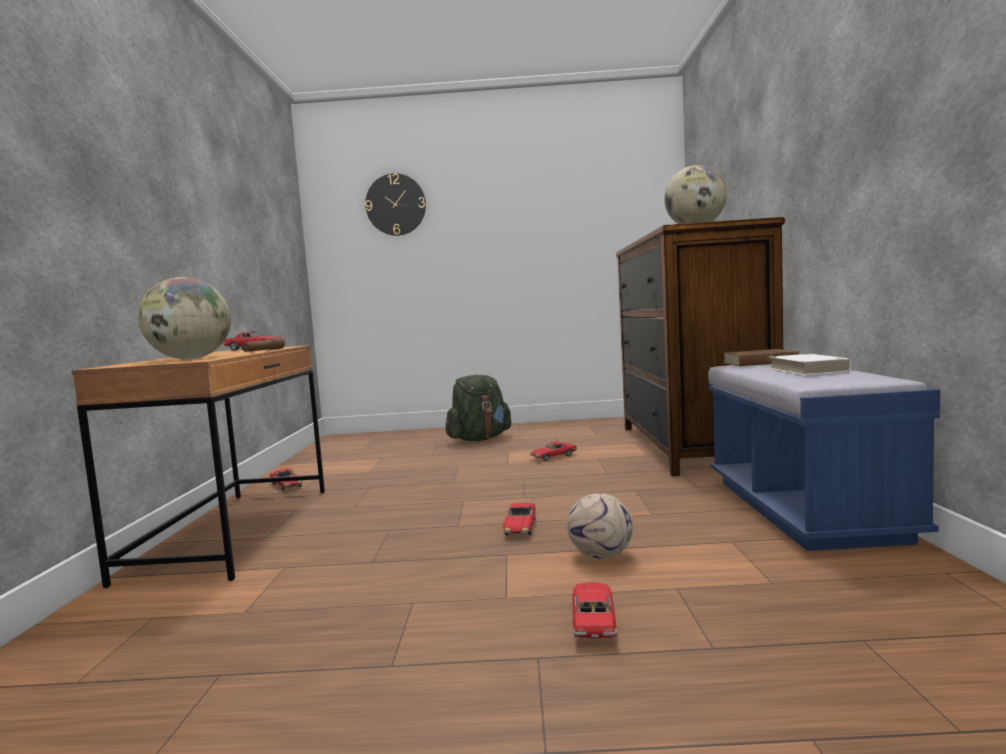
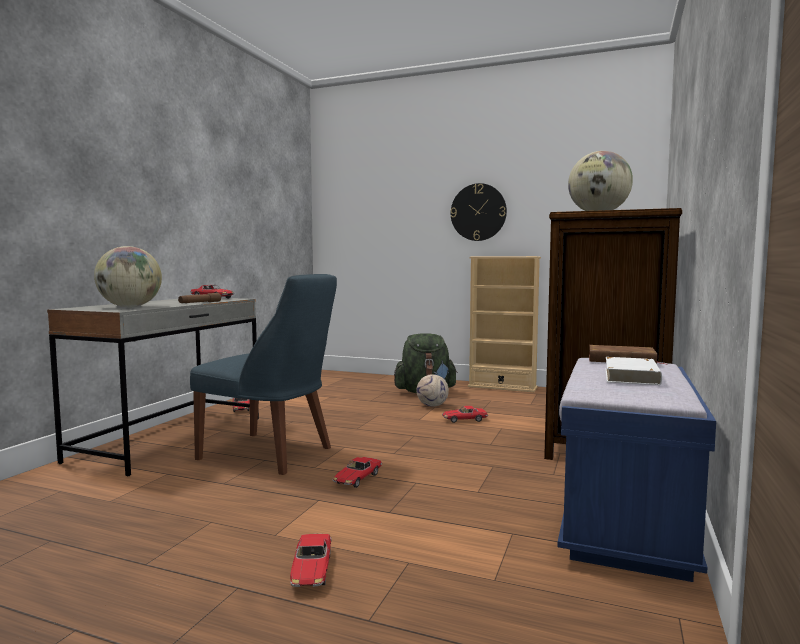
camera: 20 degrees right, 0 degrees up
(236, 530) = (171, 439): brown desk -> grey desk
(389, 523) = (271, 454): none -> blue chair
(395, 205) = (385, 175): wall clock -> wall clock (478, 212)
(550, 424) = (502, 387): none -> beige bookcase
(593, 620) = (311, 570): toy car -> toy car turned 150 degrees clockwise
(601, 556) = (386, 519): football -> football (432, 406)

